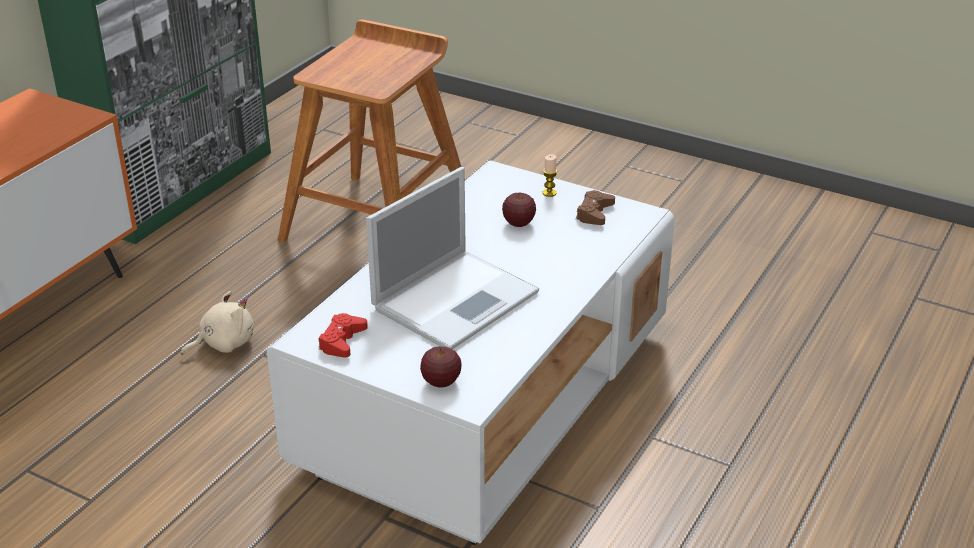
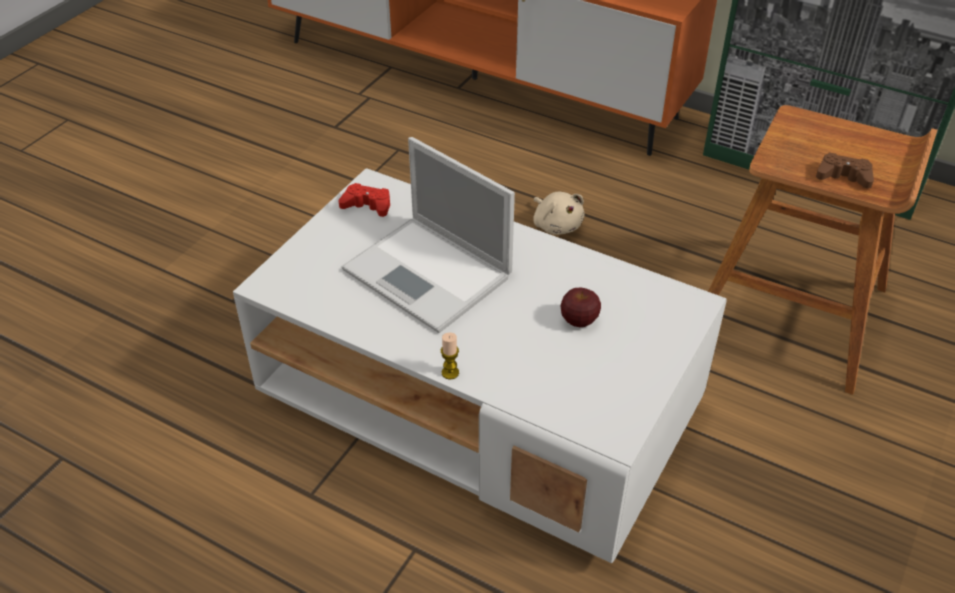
camera: 90 degrees right, 10 degrees up
(441, 382) = (297, 266): apple -> none
(549, 193) = (652, 348): candle -> candle (450, 372)
(594, 213) = (609, 389): brown game controller -> brown game controller (843, 176)

